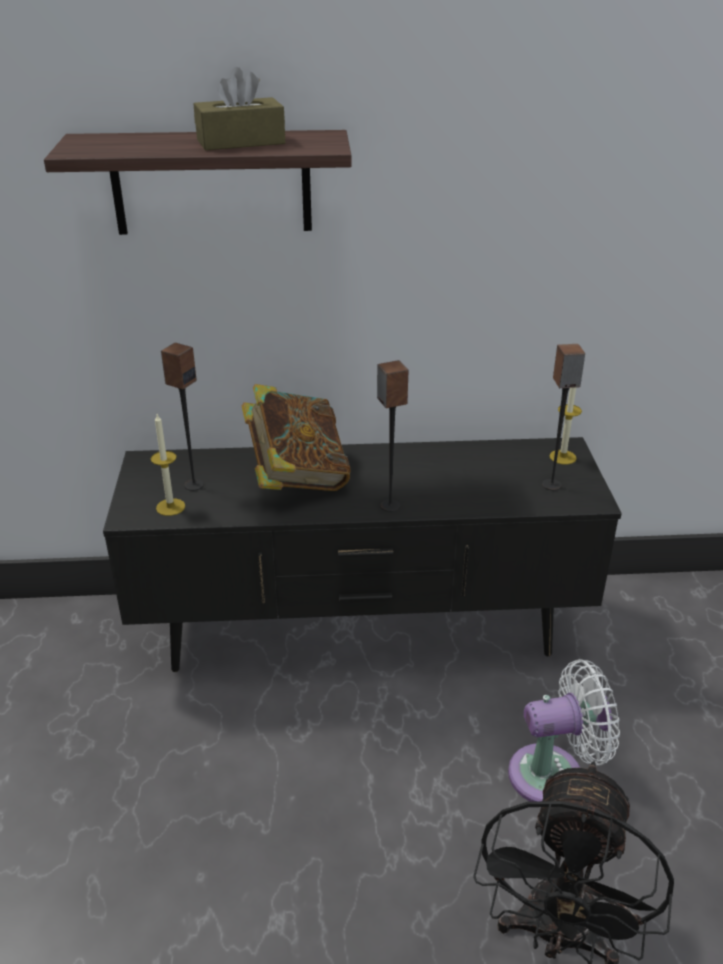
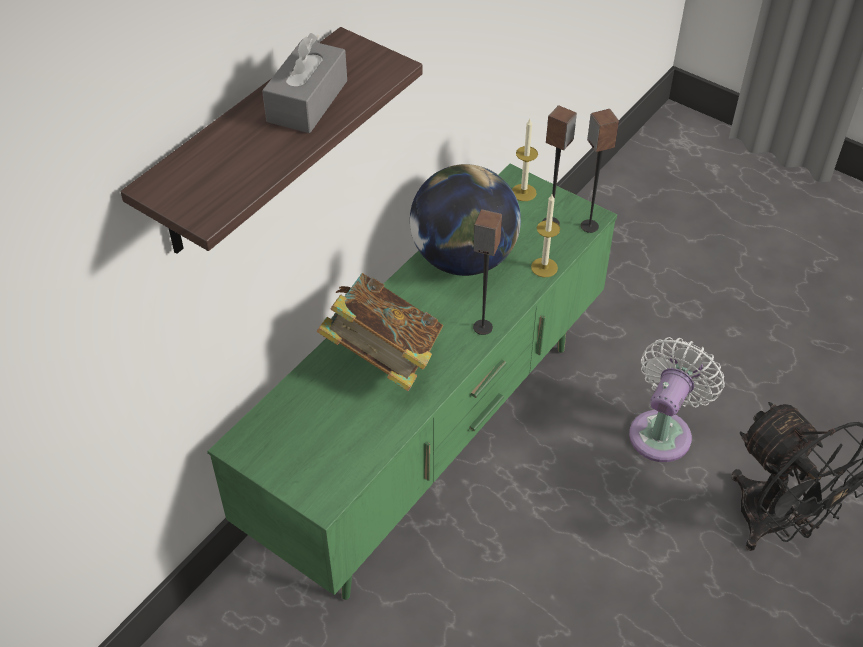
camera: 50 degrees left, 15 degrees up
(170, 507) = (339, 465): candle -> candle (544, 267)
(193, 485) = (321, 431): speaker -> speaker (589, 226)
(241, 142) = (307, 101): brown tissue box -> grey tissue box
(361, 635) = (431, 445): black tv stand -> green tv stand
(447, 464) = (463, 259): none -> globe

